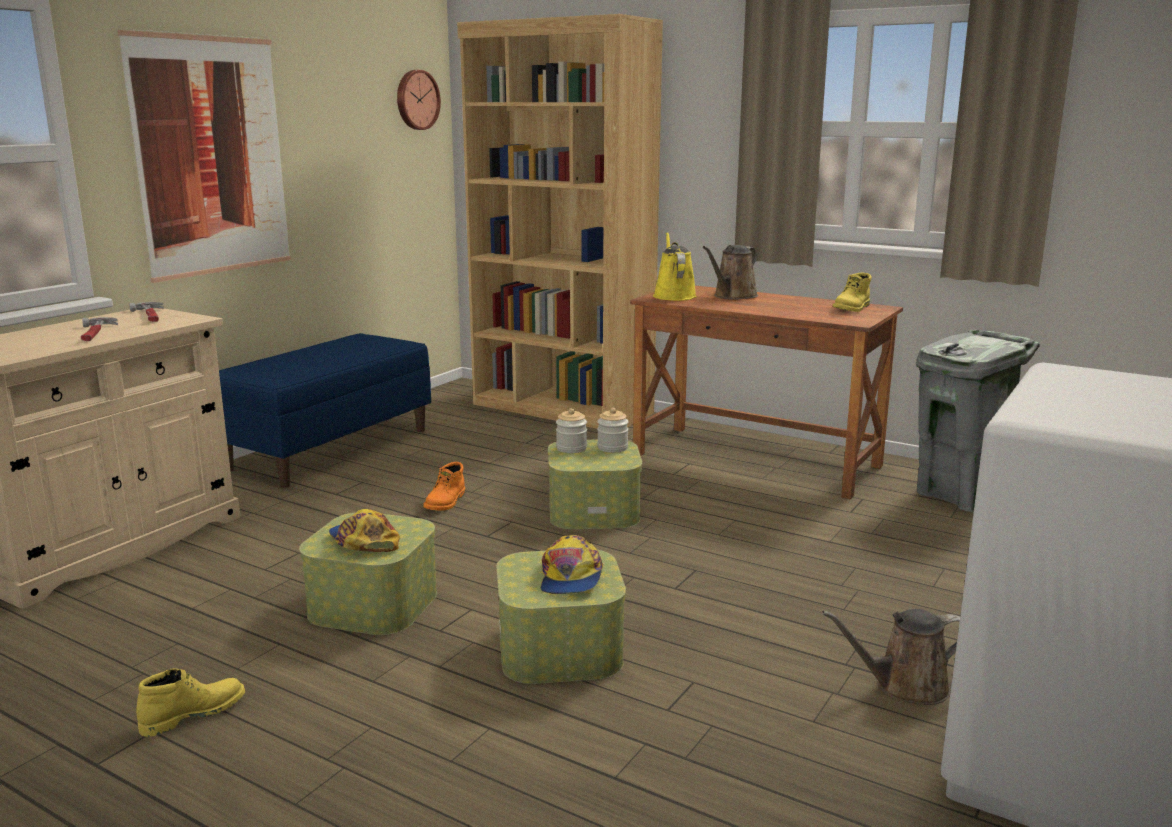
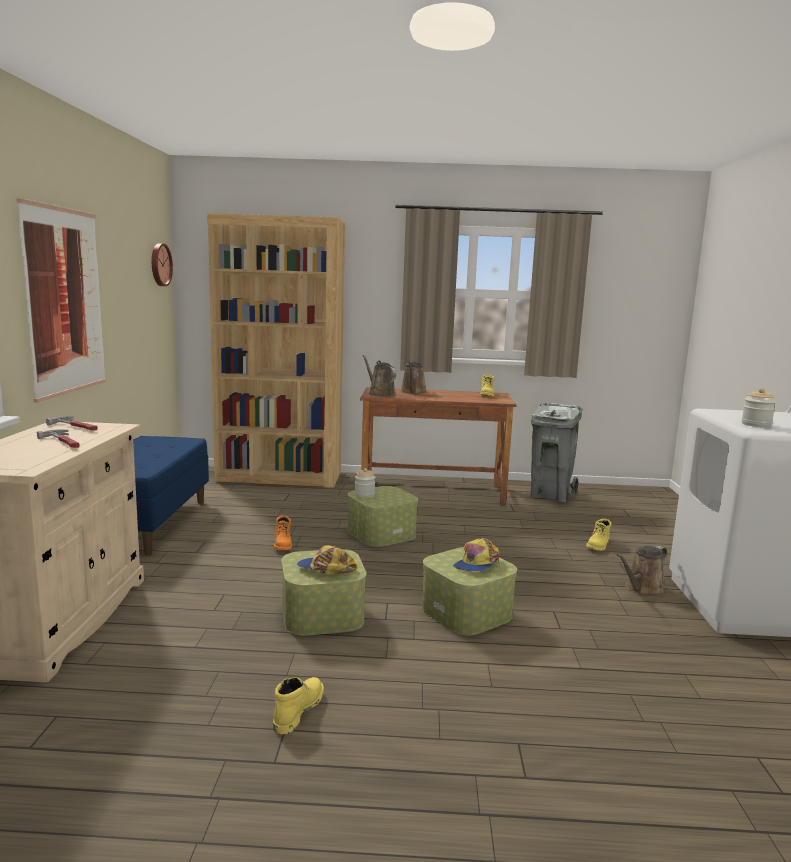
camera: 30 degrees left, 5 degrees down
(570, 577) = (476, 564): cap -> cap turned 60 degrees clockwise
(612, 448) = (387, 491): jar -> jar (756, 424)
(673, 296) = (380, 394): yellow watering can -> brown watering can
(927, 596) = (598, 545): none -> yellow boot

